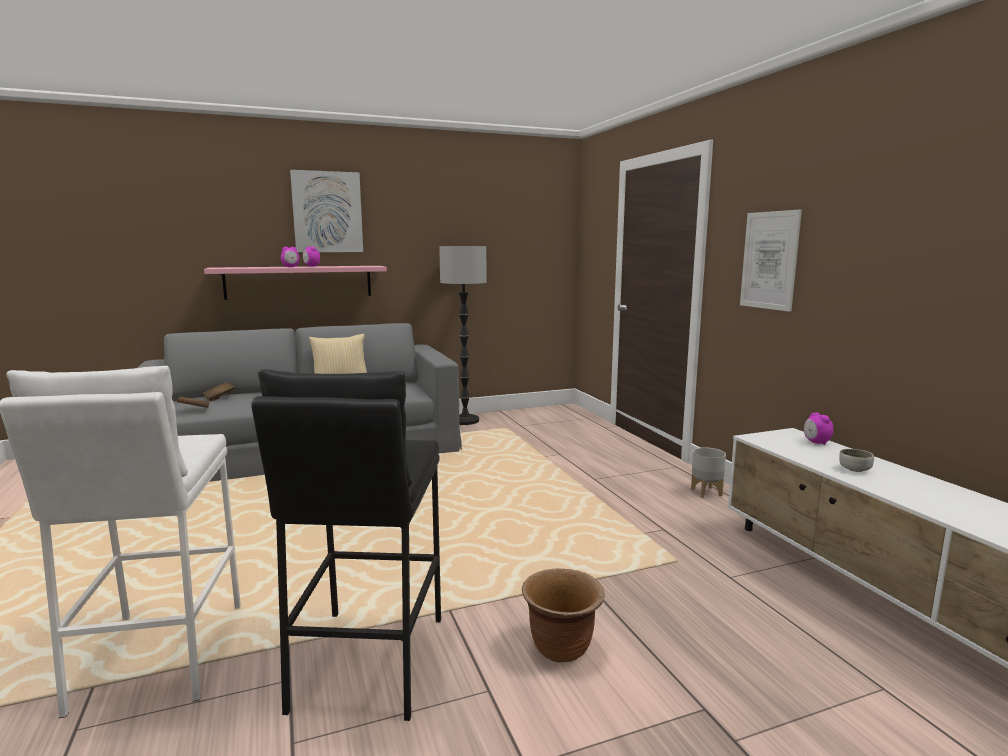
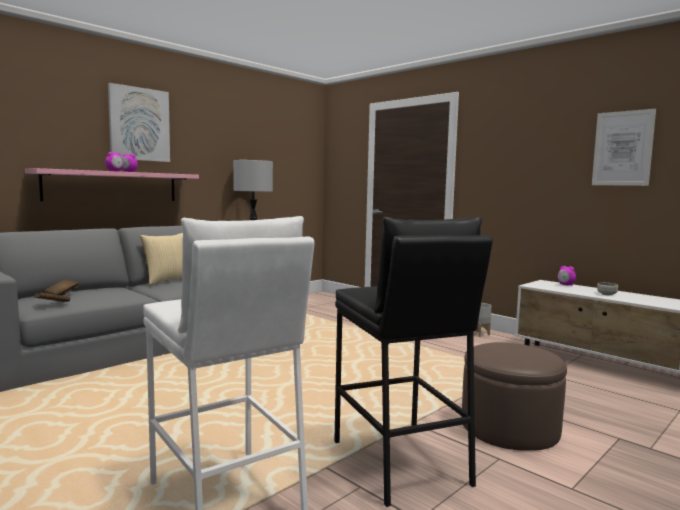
camera: 25 degrees left, 5 degrees down
(561, 648) = (509, 427): brown planter -> brown ottoman
(769, 260) = (512, 171): picture -> picture (622, 148)

